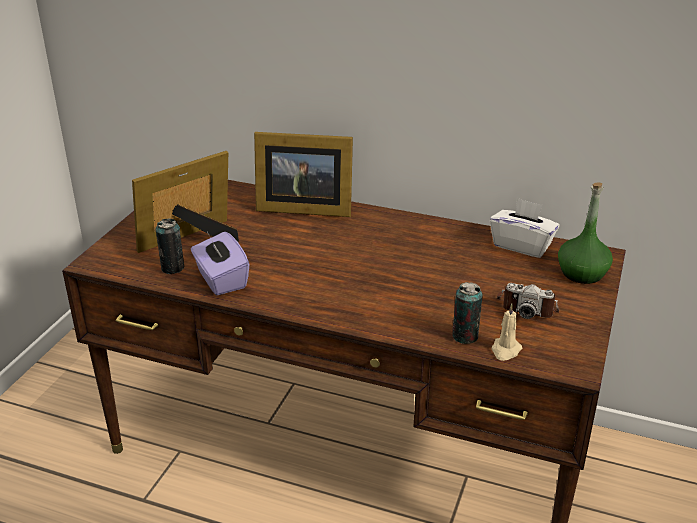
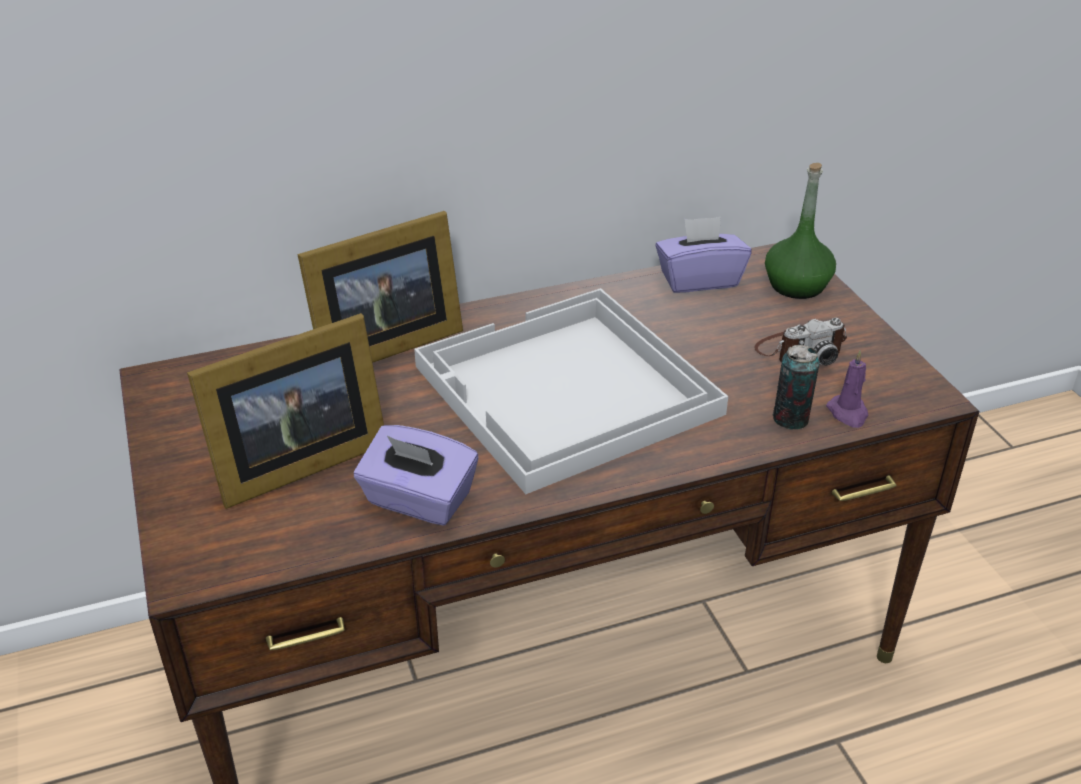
camera: 40 degrees left, 5 degrees up
(172, 268) = (324, 520): can -> none
(192, 240) = (293, 464): picture frame -> picture frame turned 135 degrees counterclockwise
(360, 266) = (565, 392): none -> white tray
(505, 350) = (848, 413): beige candle -> purple candle
(522, 245) = (699, 280): white tissue box -> purple tissue box

